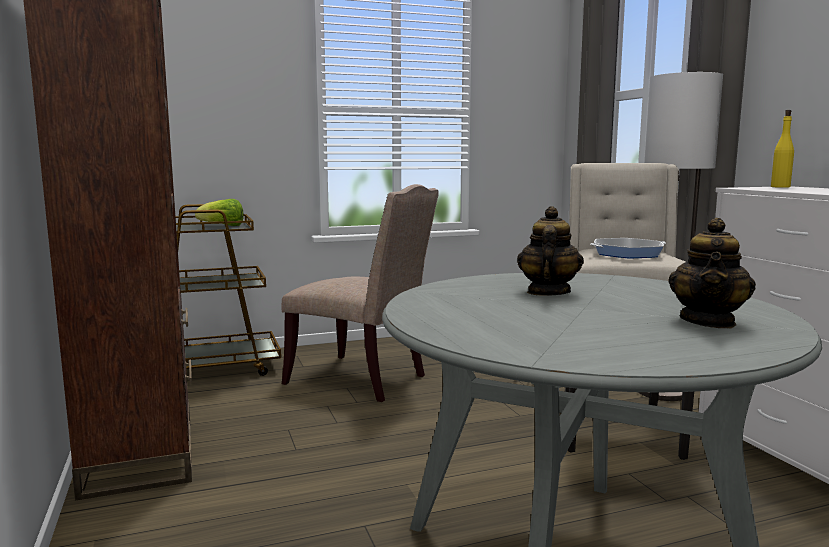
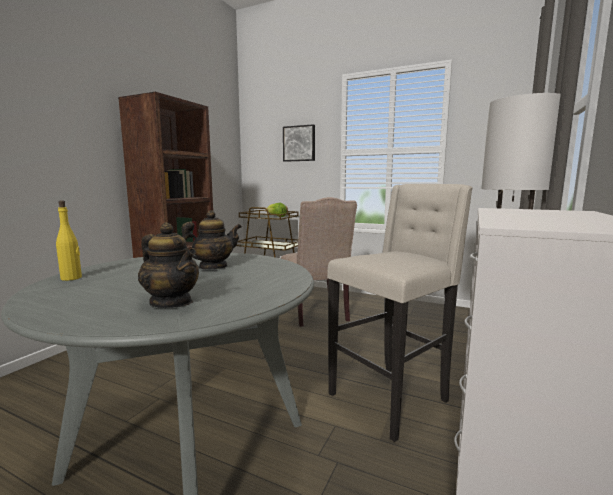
camera: 45 degrees right, 0 degrees up
(234, 87) = (299, 143): none -> picture
(627, 253) = (388, 257): frying pan -> none
(708, 321) = (172, 302): teapot -> teapot turned 120 degrees counterclockwise
(780, 187) = (553, 210): yellow bottle -> yellow bottle (71, 278)

